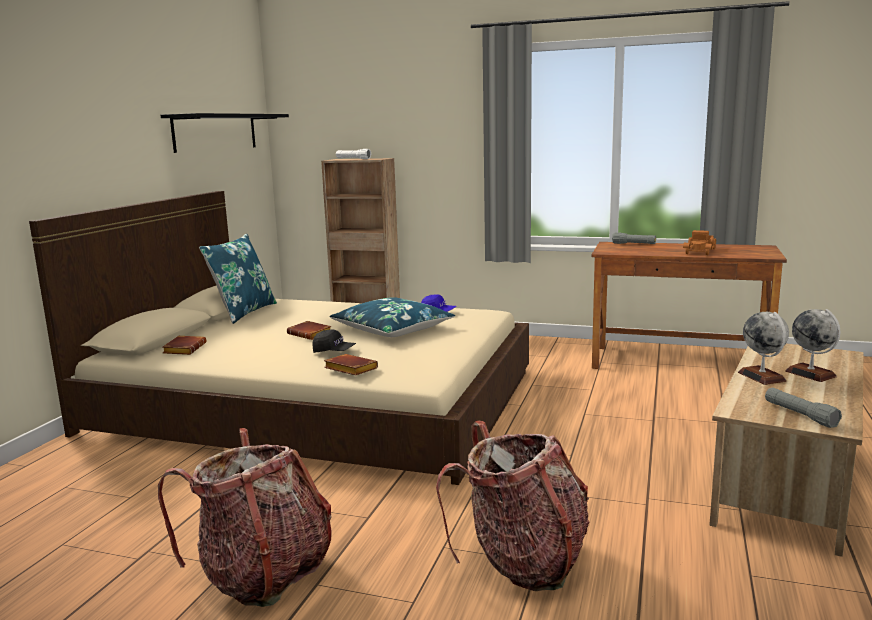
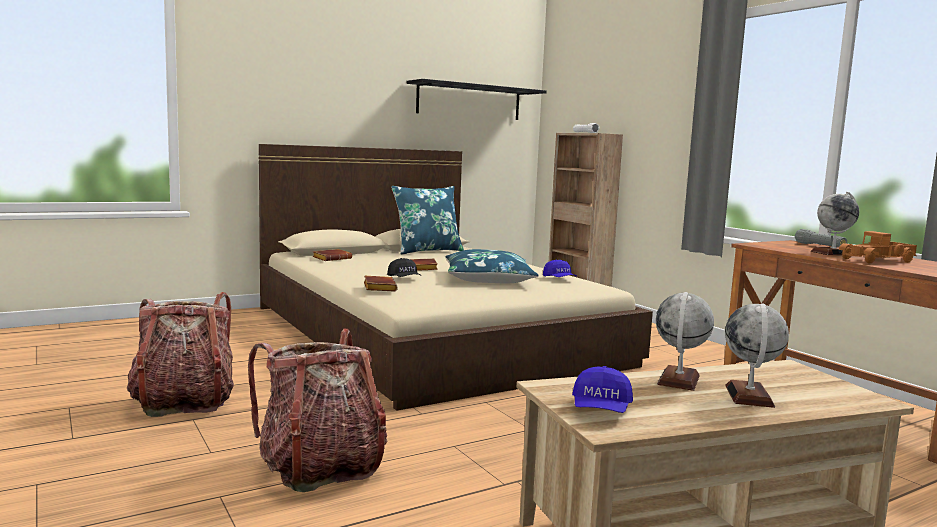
camera: 40 degrees right, 5 degrees down
(662, 249) = (833, 253): none -> globe
(800, 415) = (601, 410): grey flashlight -> blue cap

